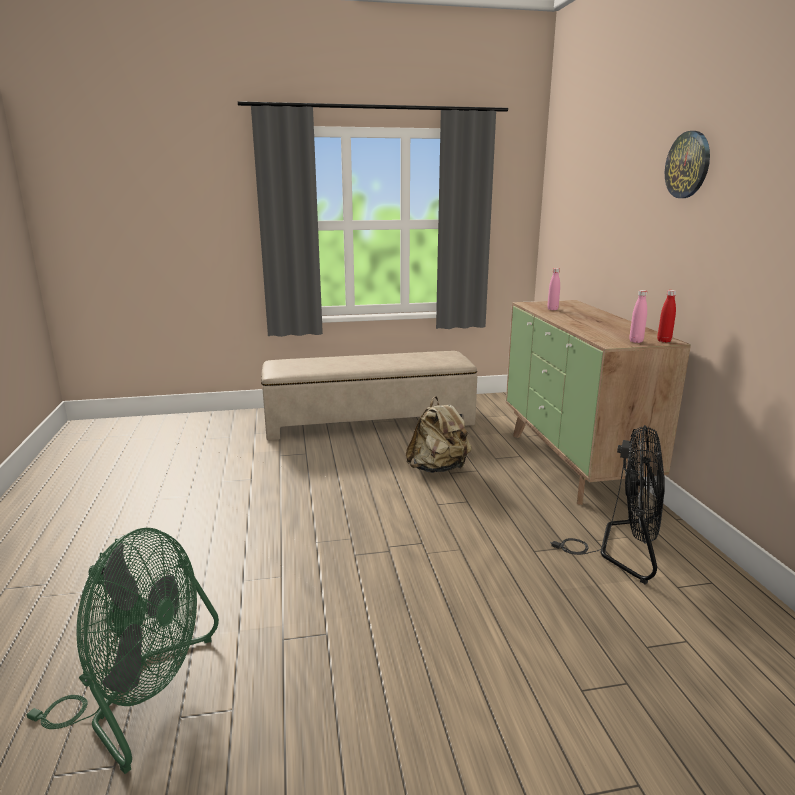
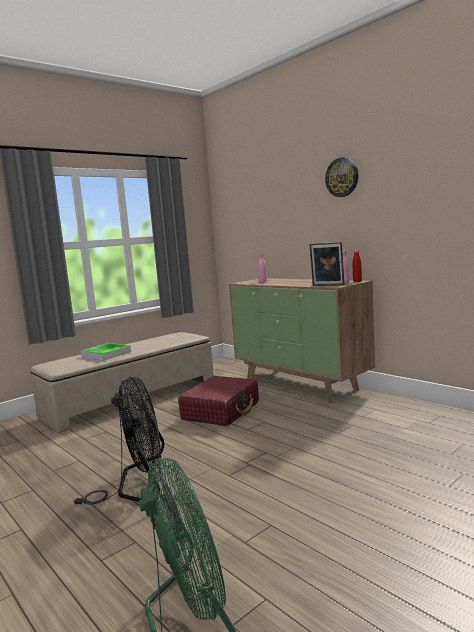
camera: 30 degrees left, 10 degrees down
(340, 364) = (106, 354): none -> tray
(438, 468) = (221, 411): beige backpack -> red suitcase
(606, 339) = (327, 285): none -> picture frame
(622, 547) = (379, 415): black fan -> black fan (136, 484)

